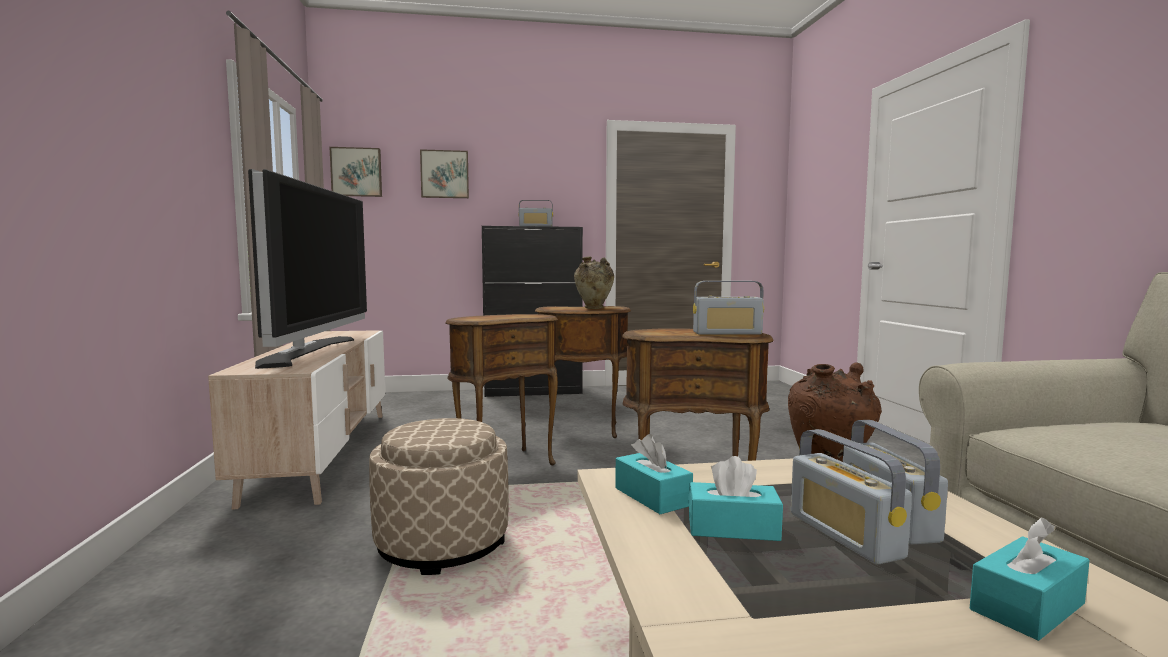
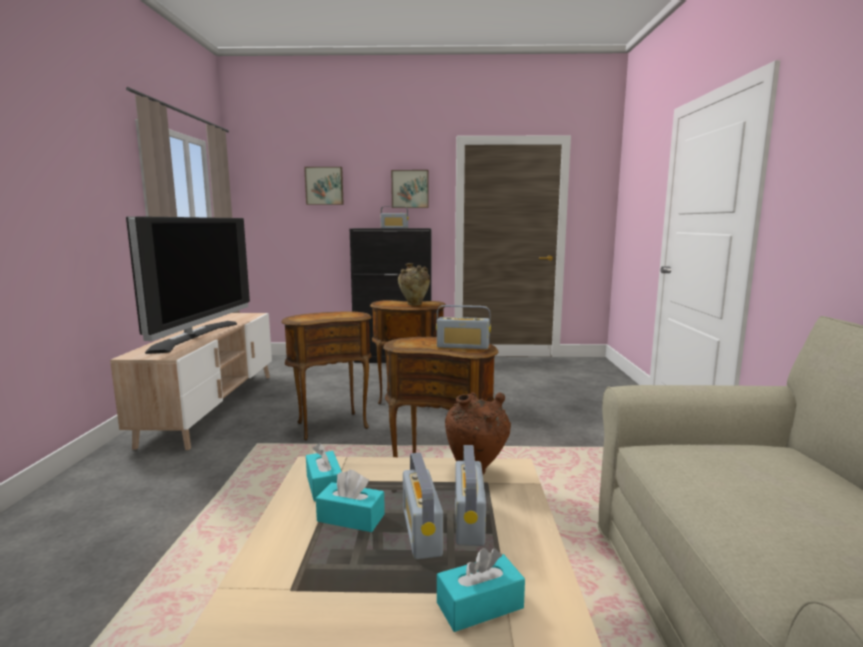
camera: 10 degrees right, 5 degrees up
(356, 172) = (258, 186): picture -> picture (410, 189)
(442, 544) = (251, 489): beige ottoman -> none

